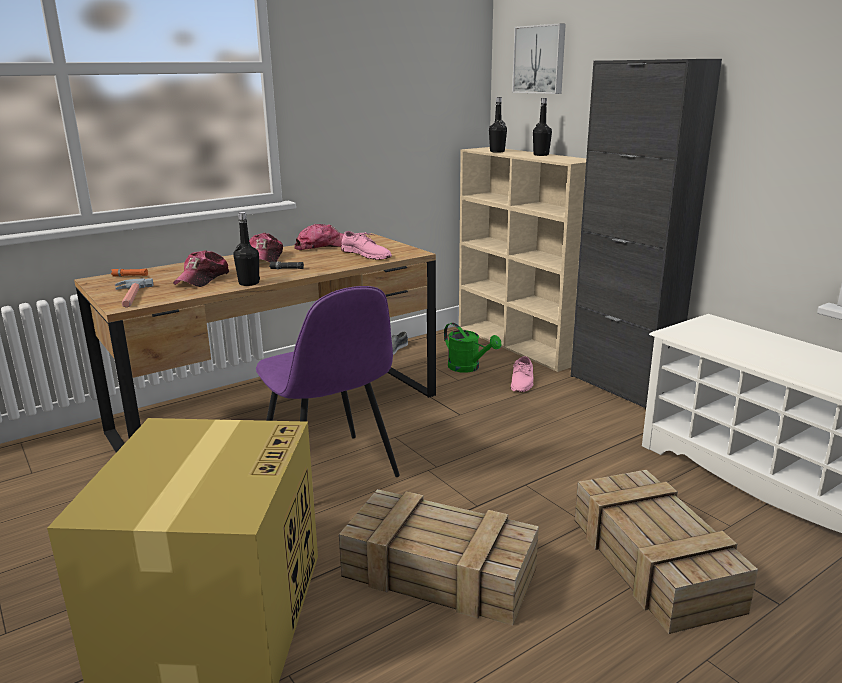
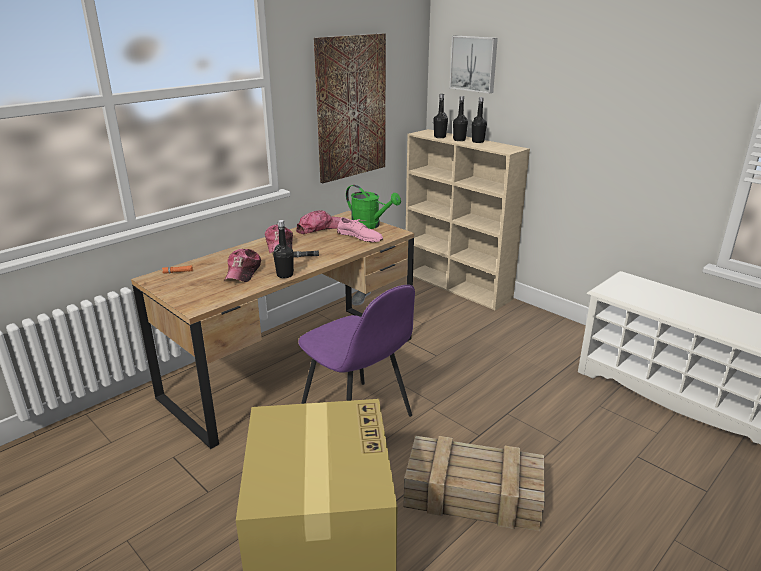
camera: 10 degrees left, 5 degrees up
(130, 296) = (195, 296): hammer -> none
(382, 110) = (351, 108): none -> picture
(468, 368) = (426, 311): green watering can -> green watering can (370, 225)
(519, 153) = (459, 140): none -> black bottle
(522, 382) = (472, 321): pink shoe -> none
(621, 387) = (546, 320): black cabinet -> none
(656, 564) = (619, 470): crate -> none

